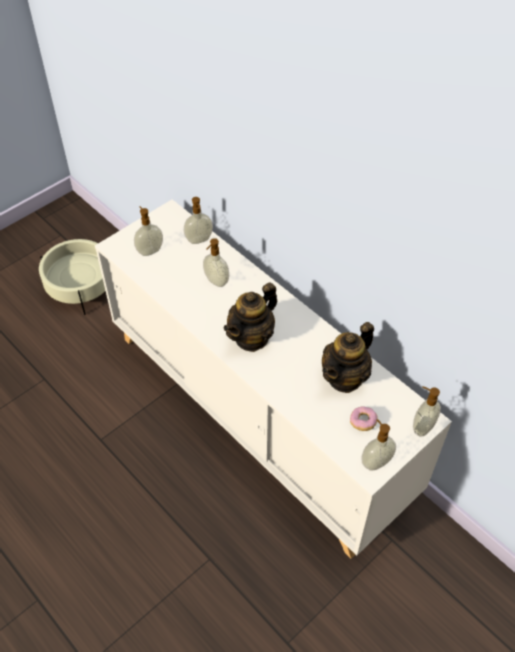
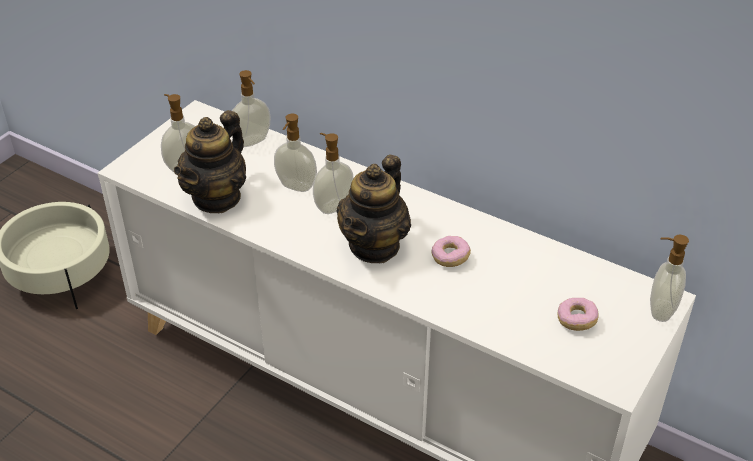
camera: 15 degrees left, 10 degrees down
(297, 357) = (450, 258): none -> donut
(345, 377) = (527, 270): teapot -> teapot (217, 197)
(375, 462) = (616, 367): soap dispenser -> soap dispenser (333, 206)

